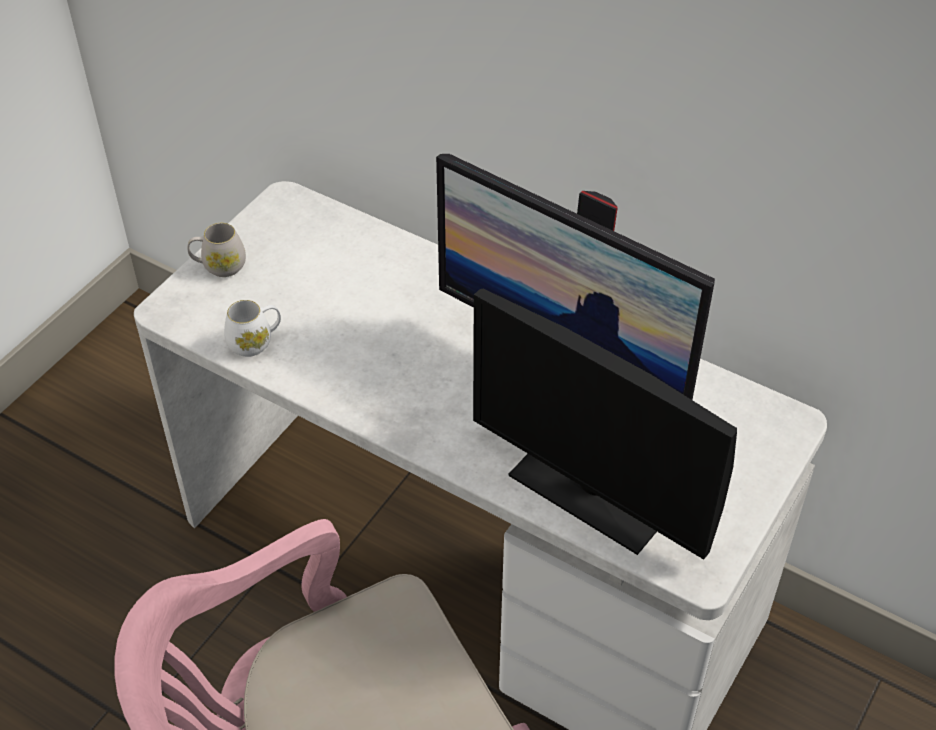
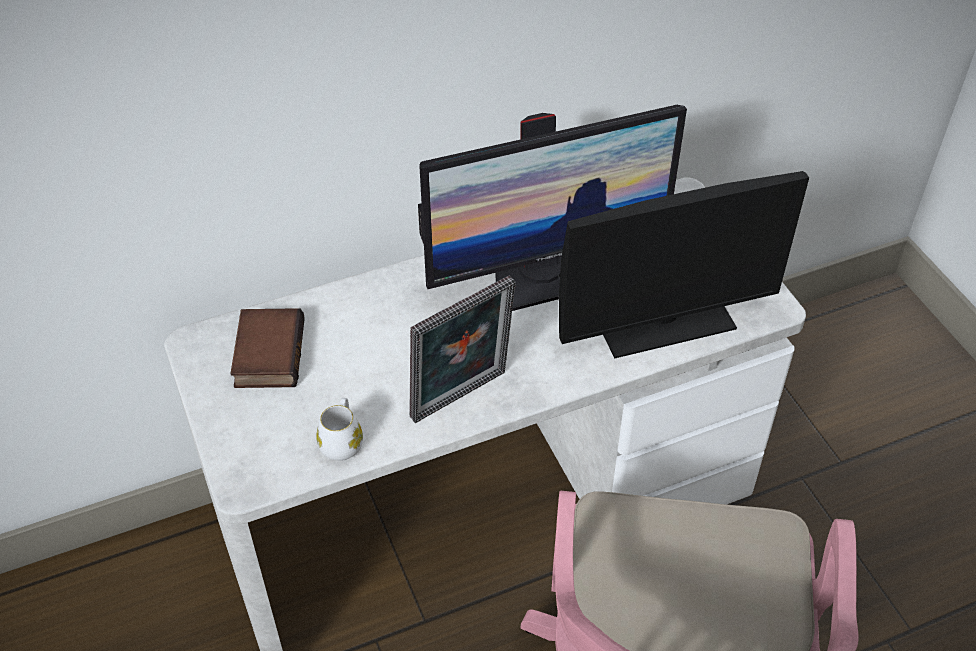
camera: 55 degrees left, 0 degrees up
(219, 266) = (228, 424): white mug -> none
(309, 245) = (267, 353): none -> book
(364, 392) = (462, 399): none -> picture frame

